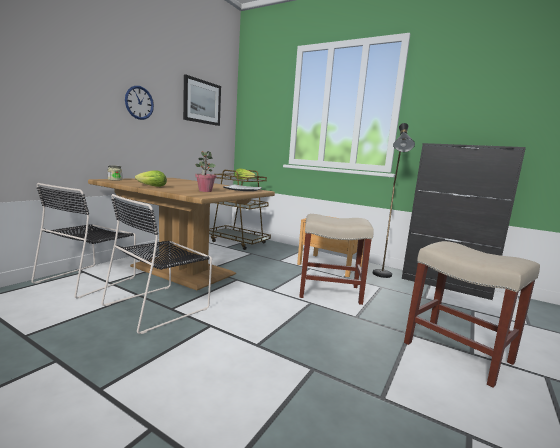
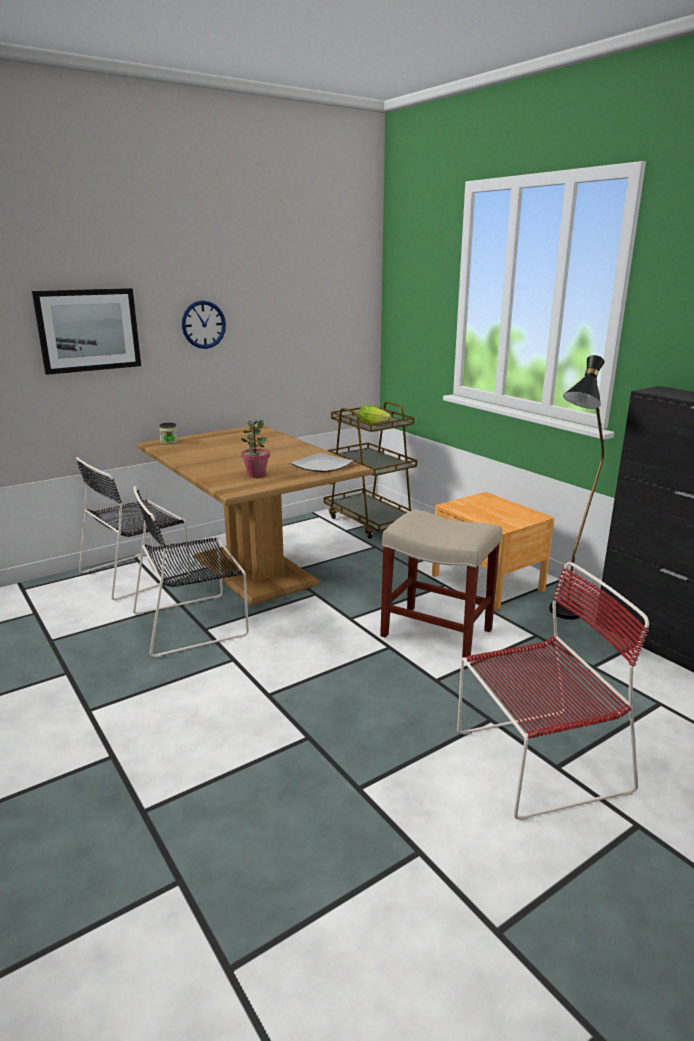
camera: 25 degrees right, 10 degrees up
(150, 186) = (196, 461): lettuce -> none
(202, 102) = (310, 296): picture -> picture (88, 330)
(459, 353) = (536, 762): beige stool -> red chair

